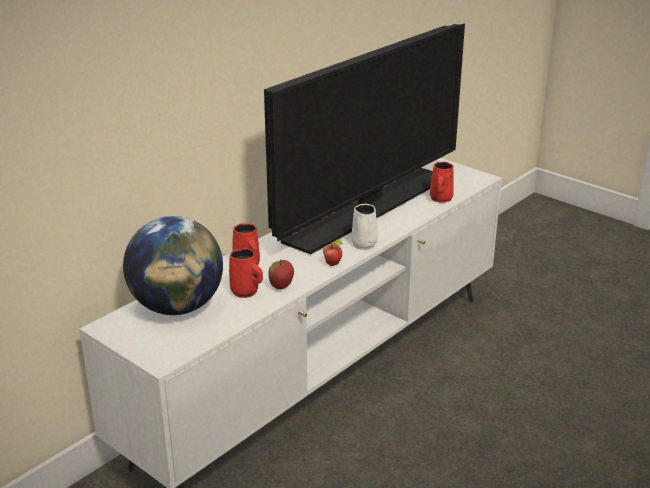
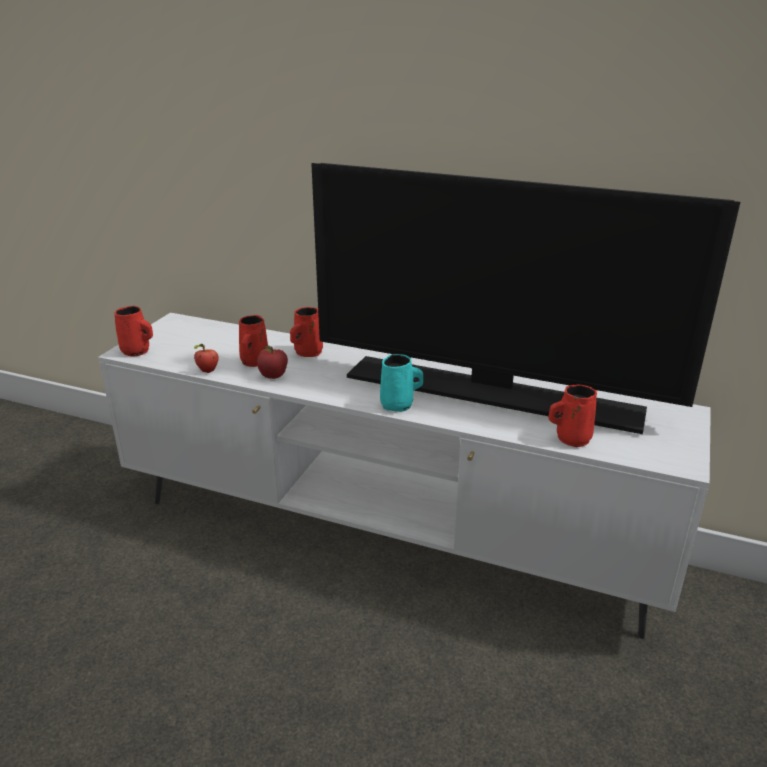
camera: 70 degrees right, 0 degrees up
(168, 353) = (137, 351): none -> red mug
(177, 307) = (214, 339): globe -> none
(333, 264) = (337, 395): apple -> apple (207, 371)
(364, 243) = (398, 405): white mug -> turquoise mug

